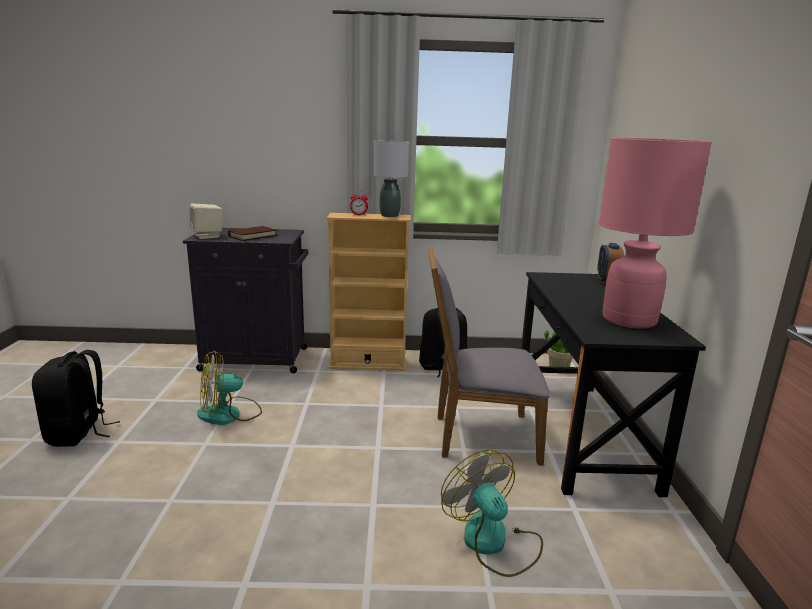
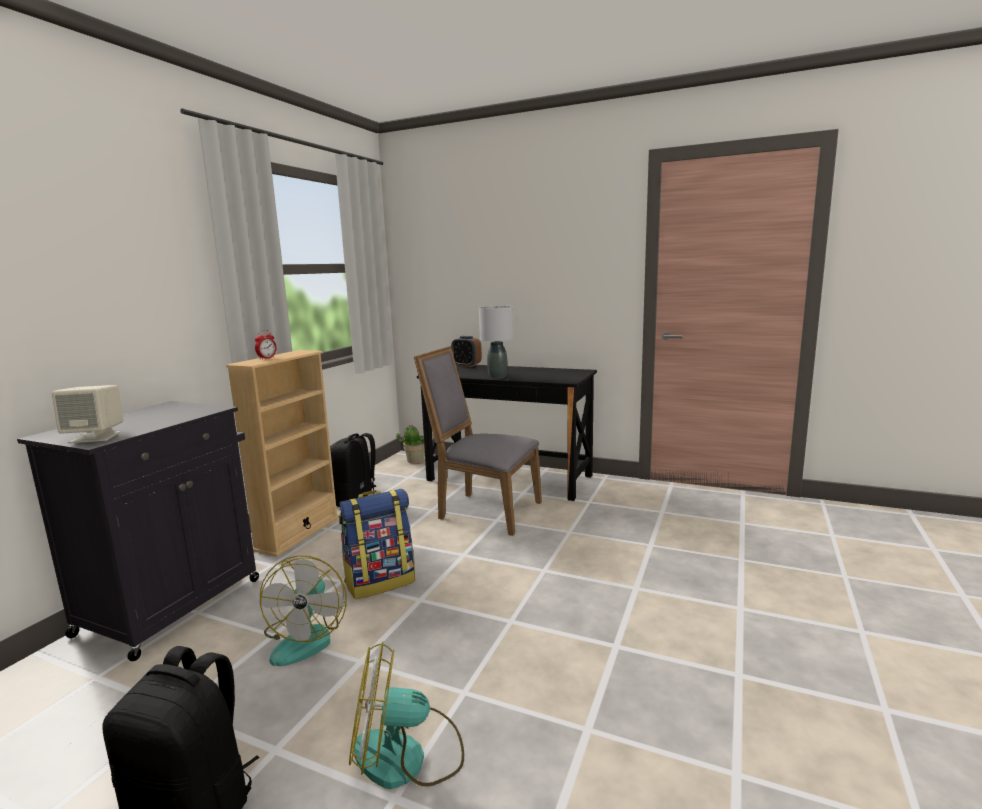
camera: 65 degrees left, 5 degrees down
(252, 236) = (154, 418): brown book -> none
(312, 419) = (380, 582): none -> backpack
(390, 215) = (293, 353): grey table lamp -> grey table lamp (498, 376)
(478, 436) = (484, 510): grey chair -> grey chair turned 90 degrees clockwise
(493, 543) = (609, 534): fan -> fan (407, 757)
(629, 320) = (546, 373): pink table lamp -> none

